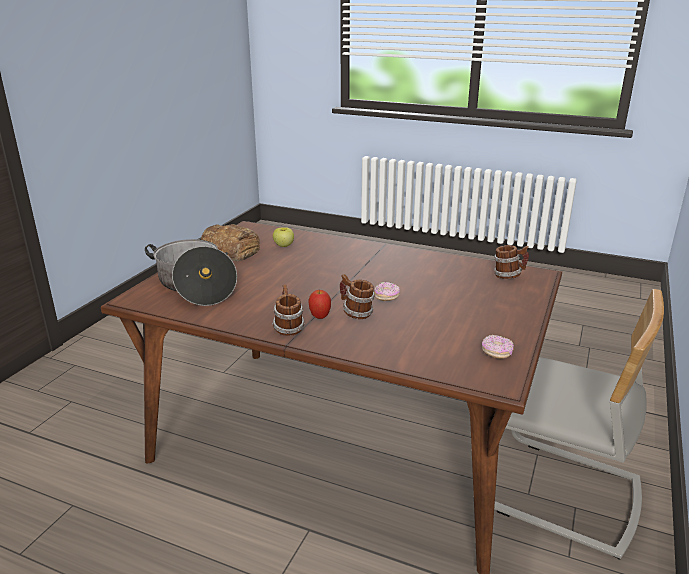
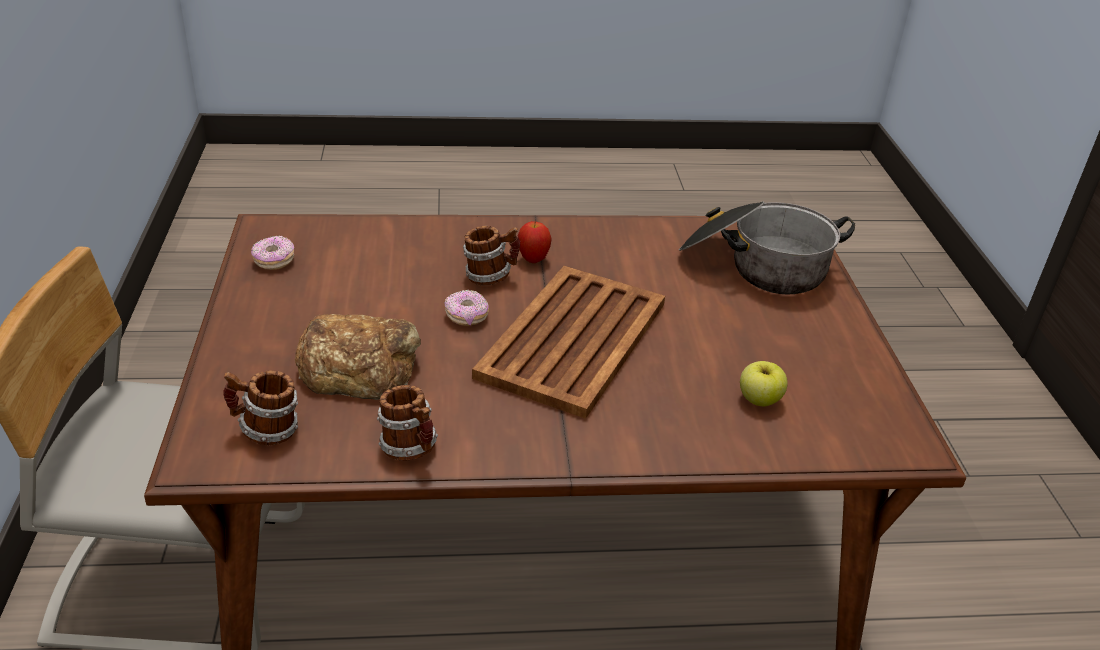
camera: 150 degrees right, 10 degrees up
(231, 249) = (828, 358): bread -> bread (359, 365)
(288, 328) = (556, 235): mug -> mug (411, 449)
(338, 278) = (575, 338): none -> brown tray

